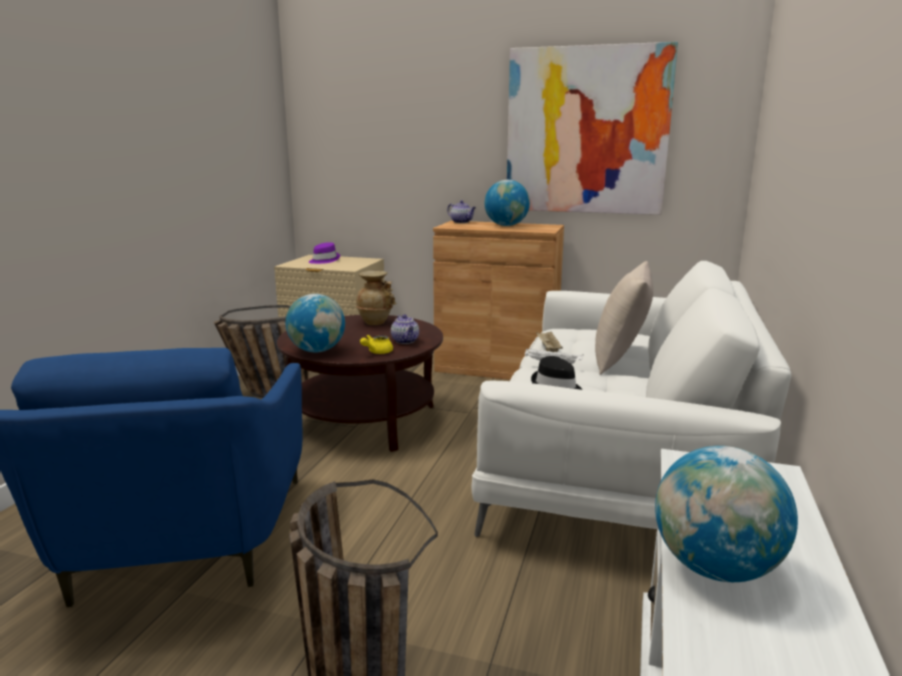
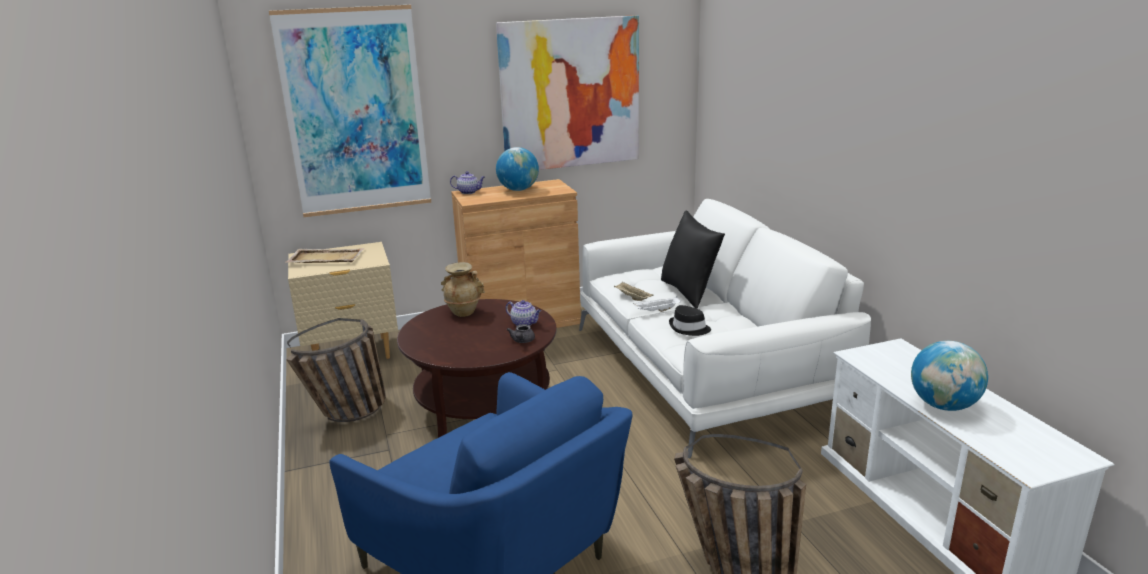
camera: 35 degrees left, 5 degrees up
(317, 351) = (471, 356): globe -> none
(323, 260) = (325, 258): purple hat -> beige tray
(373, 133) = (355, 112): none -> picture
(377, 352) = (522, 341): yellow teapot -> grey teapot
(620, 359) = (689, 292): beige pillow -> black pillow

